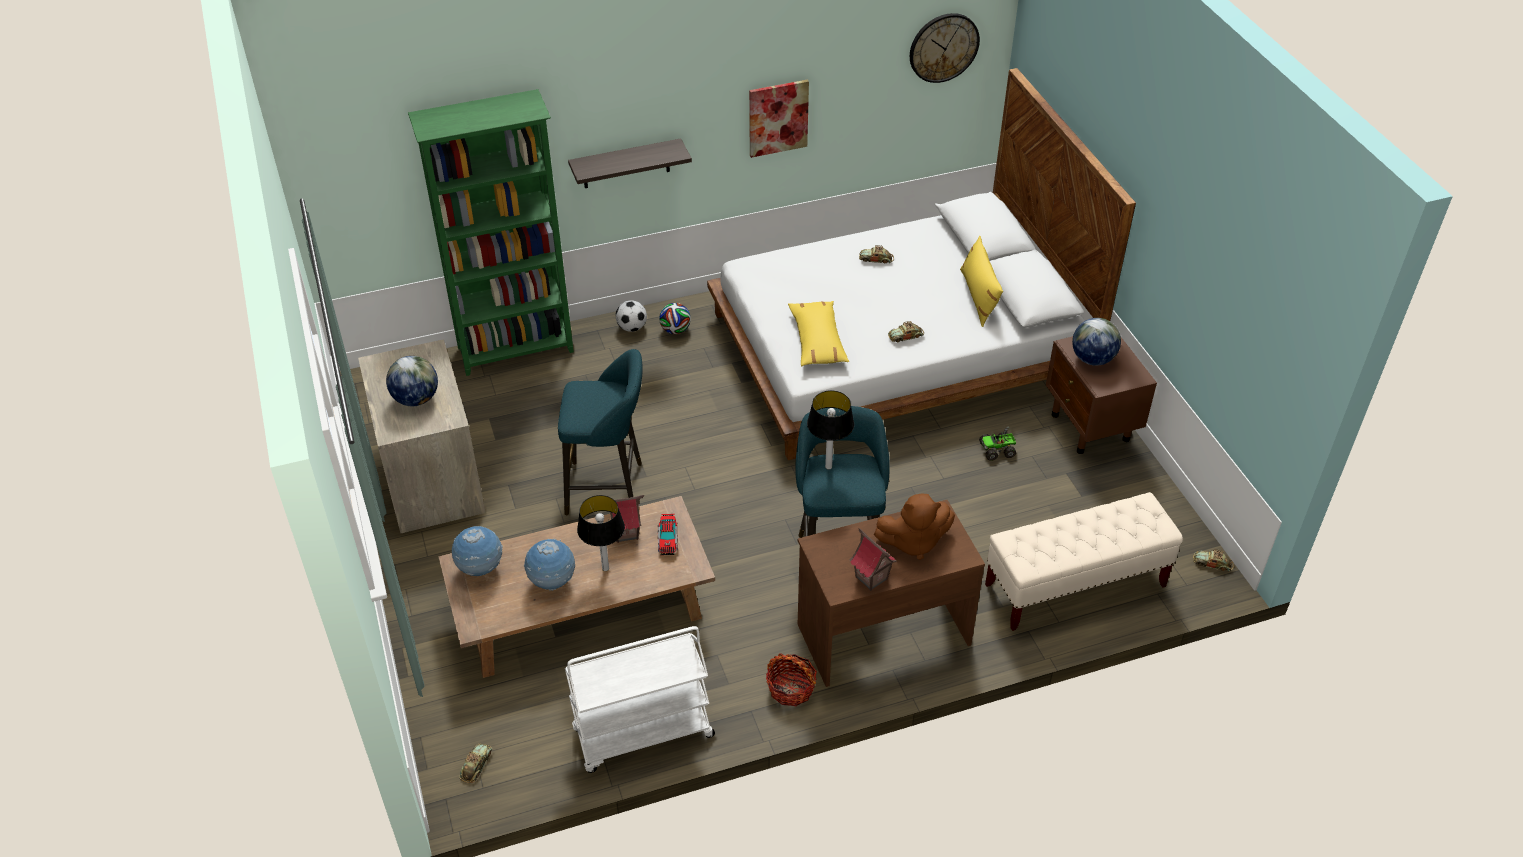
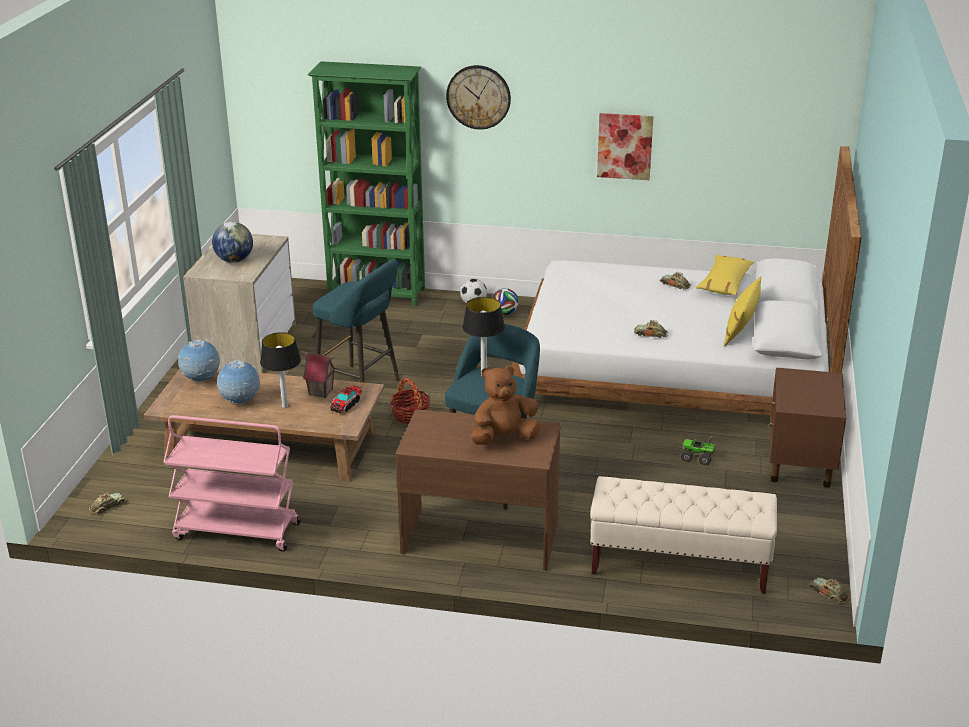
camera: 30 degrees right, 15 degrees down
(626, 164) = (489, 154): shelf -> none
(642, 734) = (236, 531): white cart -> pink cart
(790, 688) = (372, 545): basket -> basket (410, 415)
(817, 340) = (574, 319): yellow pillow -> yellow pillow (725, 283)
(871, 578) = (445, 448): toy house -> none
(913, 542) = (504, 438): brown plush toy -> brown plush toy turned 135 degrees clockwise
(943, 47) = (786, 116): wall clock -> wall clock (478, 97)
(1092, 359) = (799, 387): globe -> none

